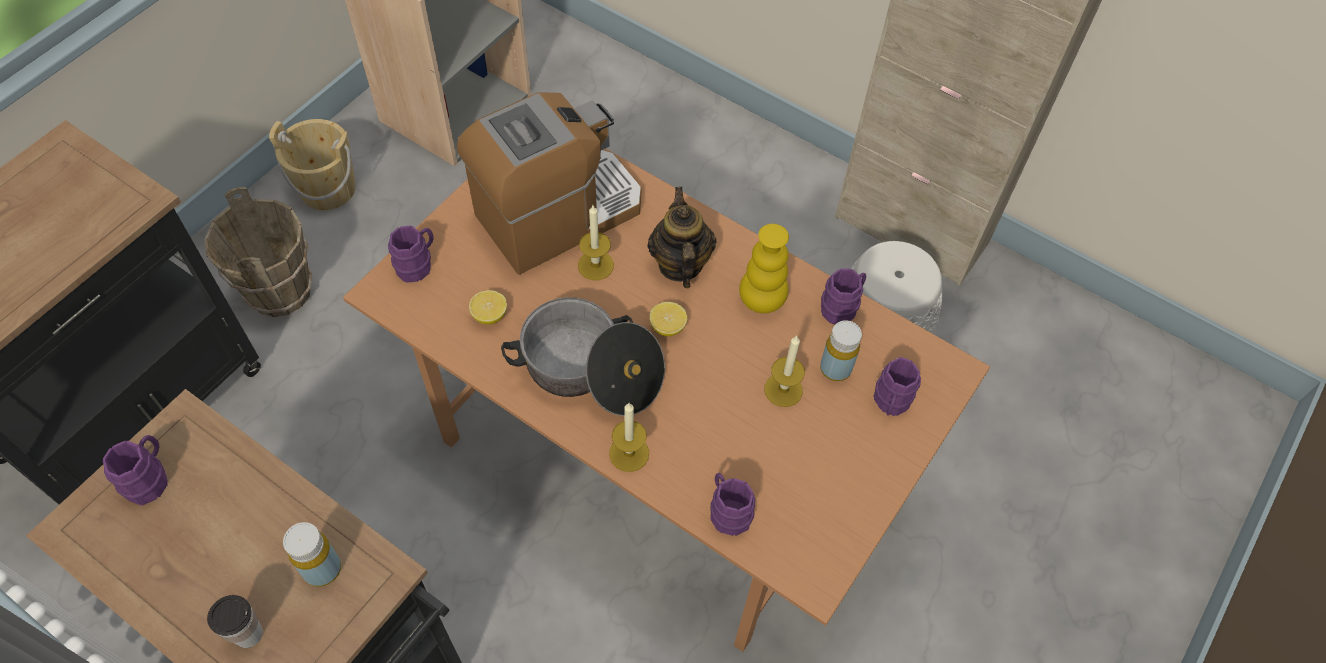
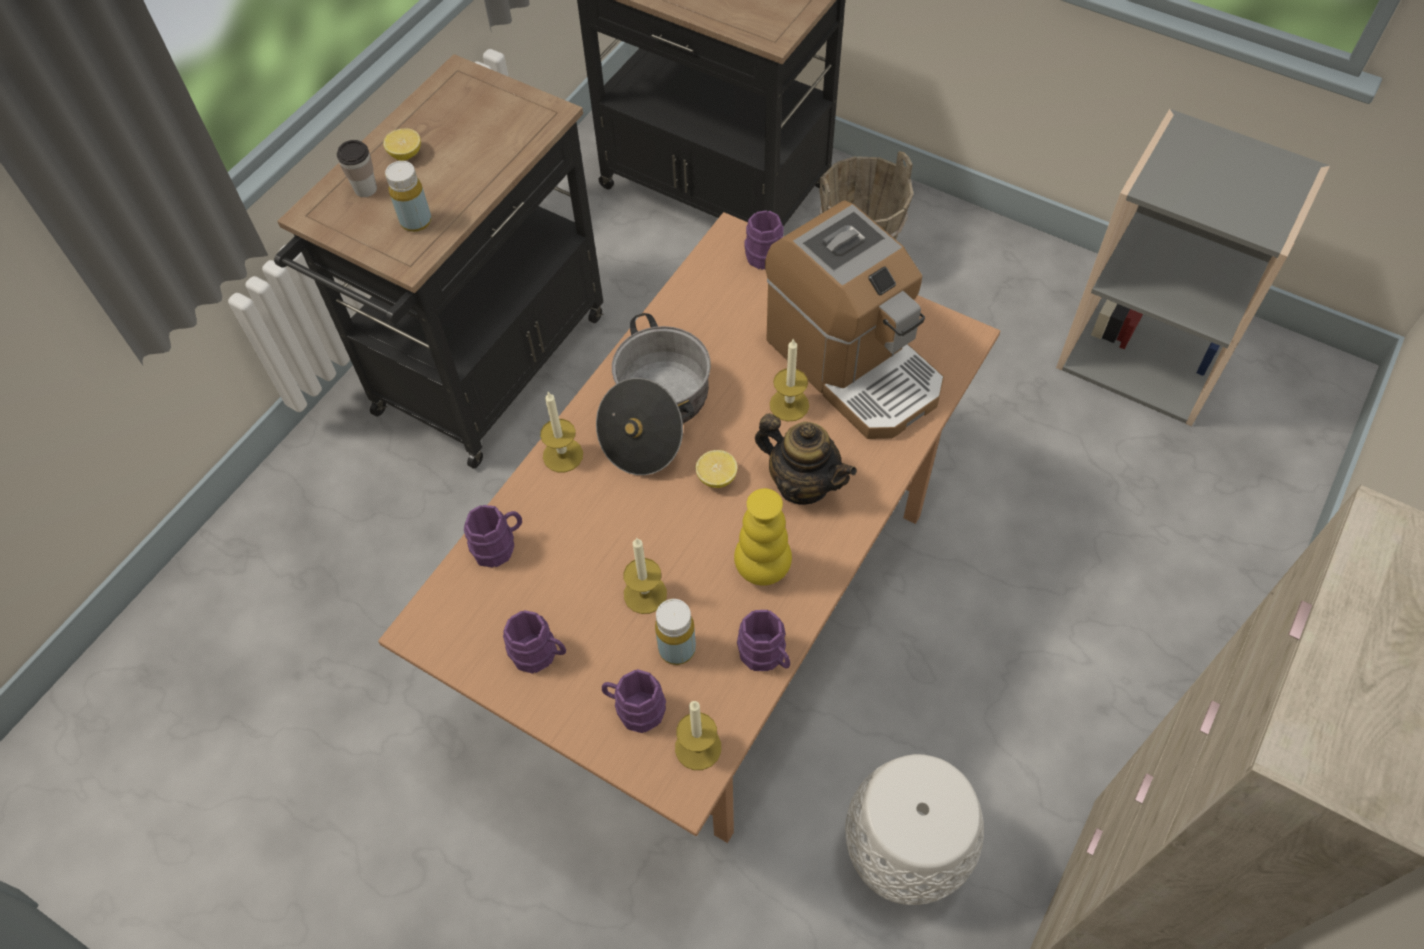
camera: 90 degrees right, 0 degrees up
(149, 478) = (499, 106): purple mug -> purple mug (540, 654)
(328, 189) = (992, 266): beige bucket -> none
(489, 315) = (714, 323): lemon -> lemon (406, 154)
(680, 264) = (802, 483): teapot -> teapot turned 45 degrees clockwise
(921, 359) = (698, 747): none -> candle

